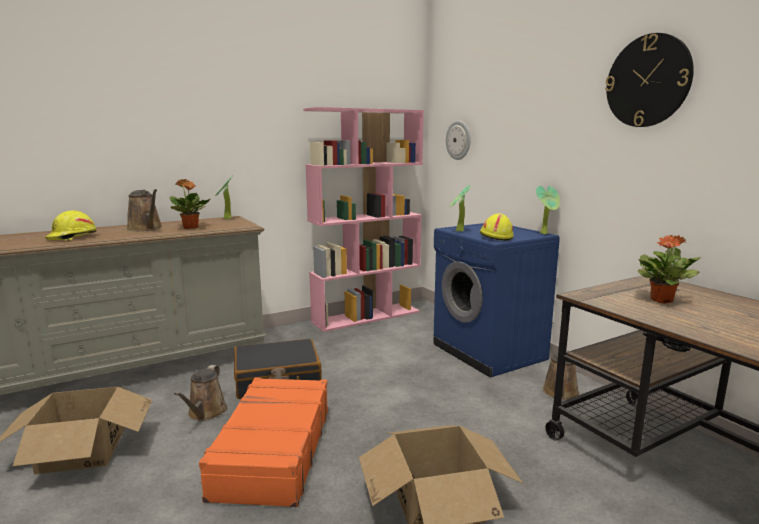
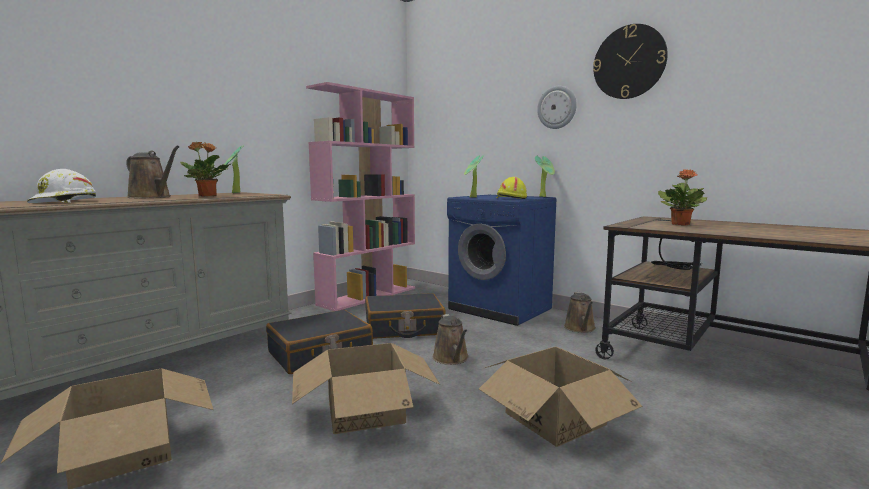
camera: 20 degrees left, 5 degrees down
(72, 237) = (65, 202): yellow hard hat -> white hard hat
(205, 413) = (261, 392): brown watering can -> brown watering can (451, 359)
(272, 452) = (365, 411): orange suitcase -> cardboard box
(372, 362) = (404, 328): none -> black suitcase
(459, 140) = (445, 125): wall clock -> wall clock (557, 107)

